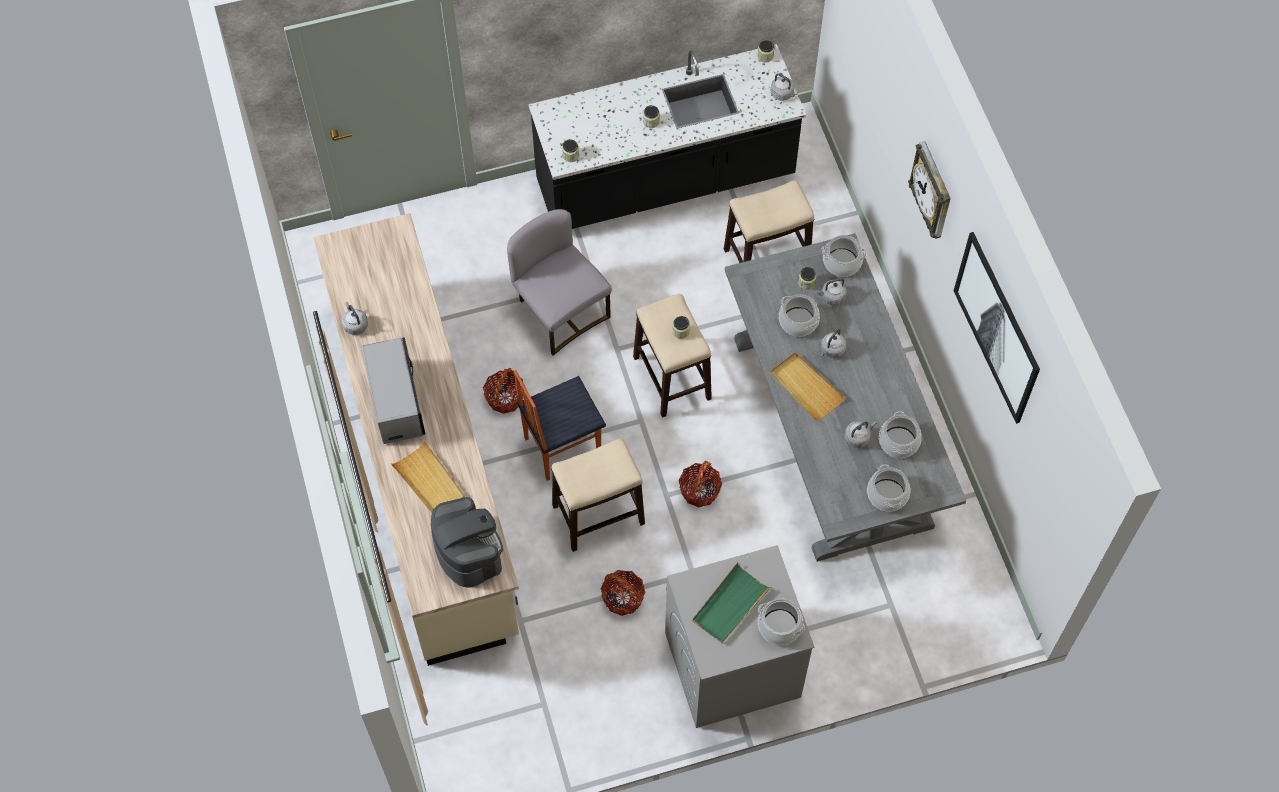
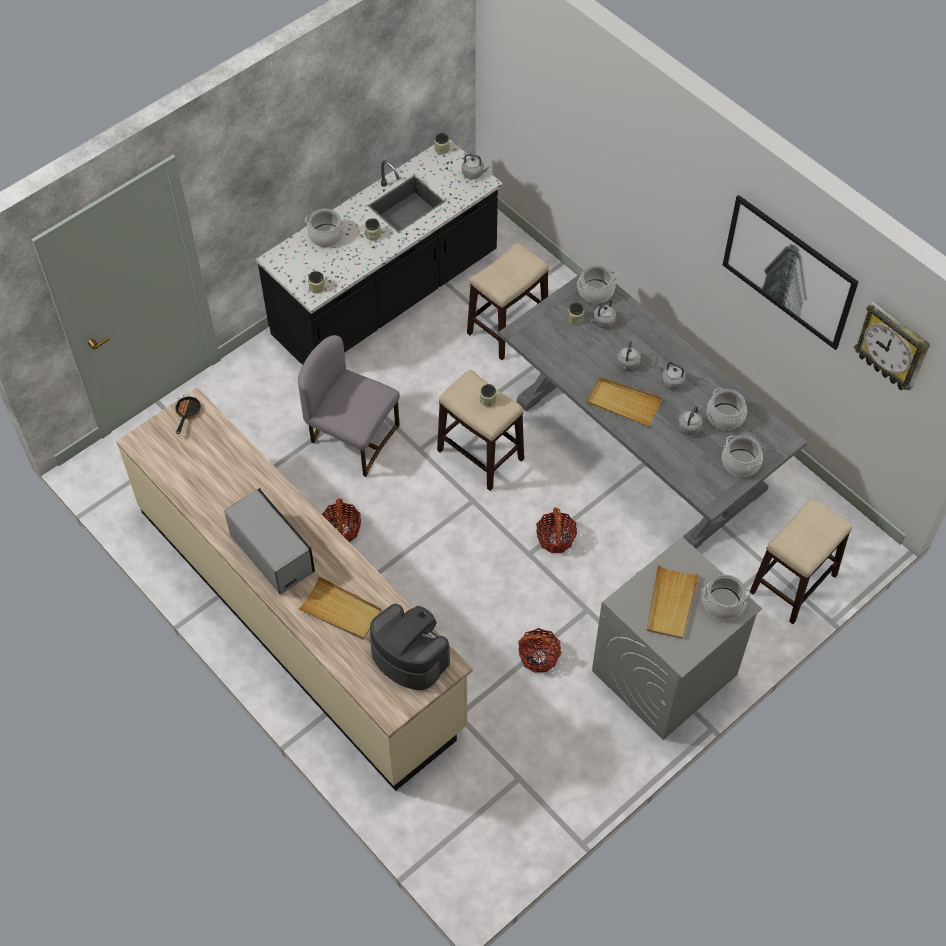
camera: 25 degrees left, 5 degrees down
(355, 324) = (197, 502): grey kettle -> grey kettle (671, 382)
(388, 235) = (187, 413): none -> frying pan
(561, 446) = (414, 550): chair -> none
(597, 515) = (478, 595): stool -> stool (792, 584)
(730, 605) = (670, 604): green tray -> beige tray
(798, 321) = (586, 352): cooking pot -> cooking pot (326, 235)
(932, 192) = (668, 188): wall clock -> wall clock (892, 347)

